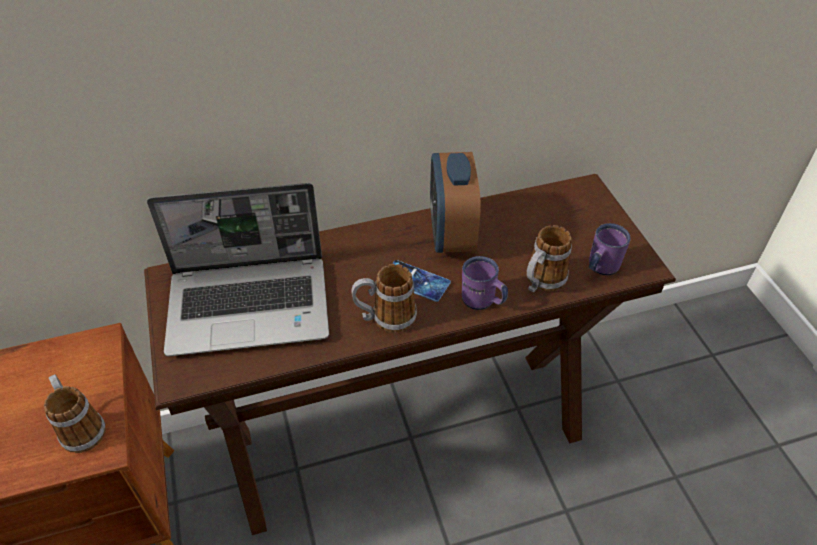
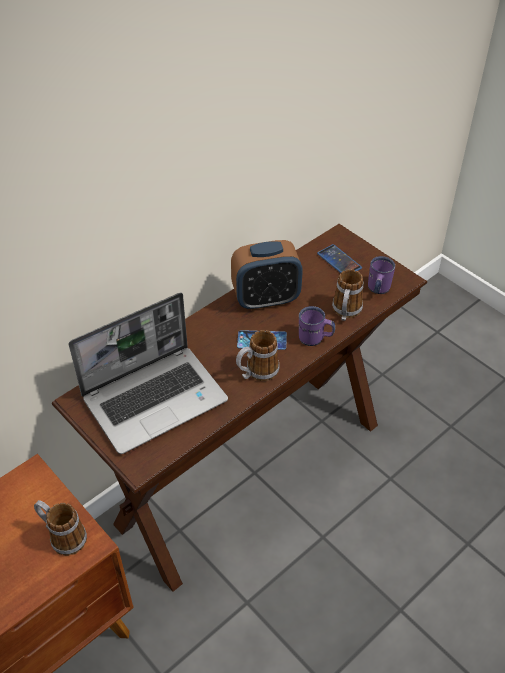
camera: 25 degrees left, 0 degrees up
(451, 234) = (266, 299): alarm clock -> alarm clock turned 75 degrees counterclockwise
(570, 217) = (339, 261): none -> phone

